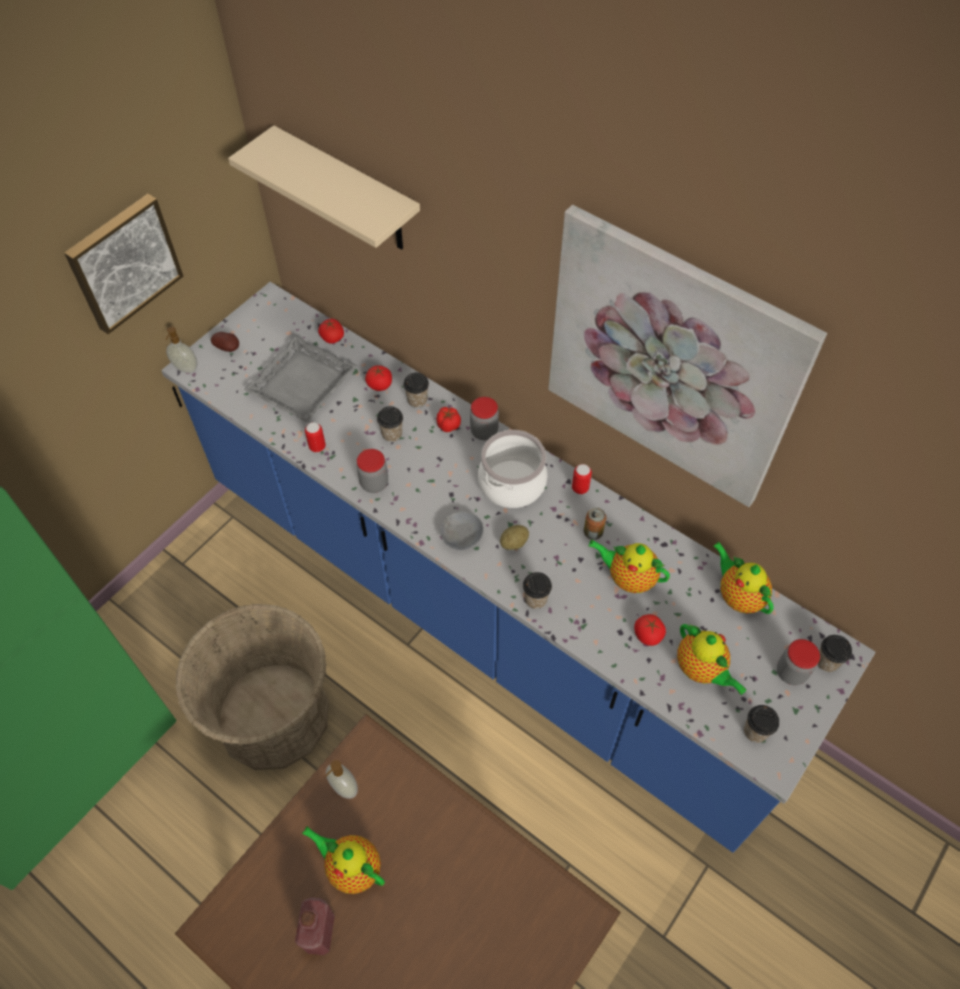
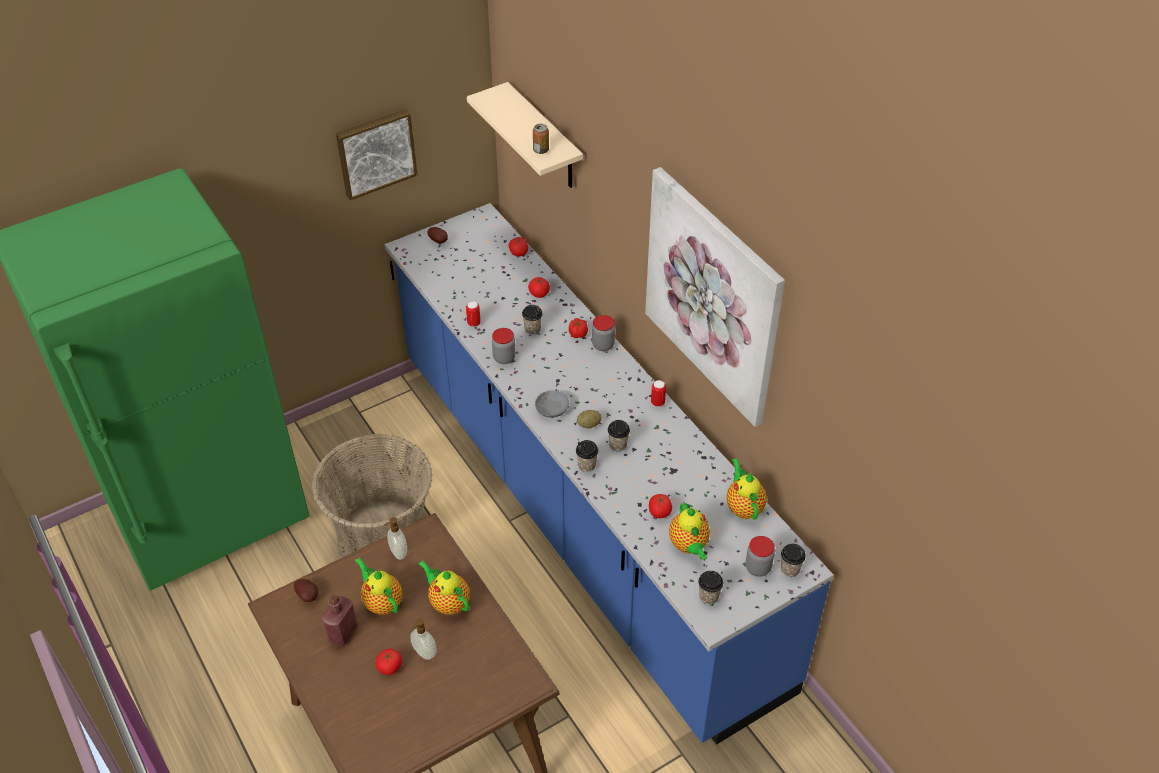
camera: 20 degrees right, 10 degrees down
(185, 369) = (402, 247): soap dispenser -> soap dispenser (424, 653)
(252, 893) = (308, 595): none -> potato
(302, 384) = (482, 278): grey tray -> none
(400, 960) = (390, 667): none -> tomato
(417, 400) = (562, 311): cup -> cup (618, 445)
(511, 483) = (607, 385): cooking pot -> none
(593, 532) = (652, 434): can -> can (541, 150)
(628, 578) = (664, 471): teapot -> teapot (448, 602)

